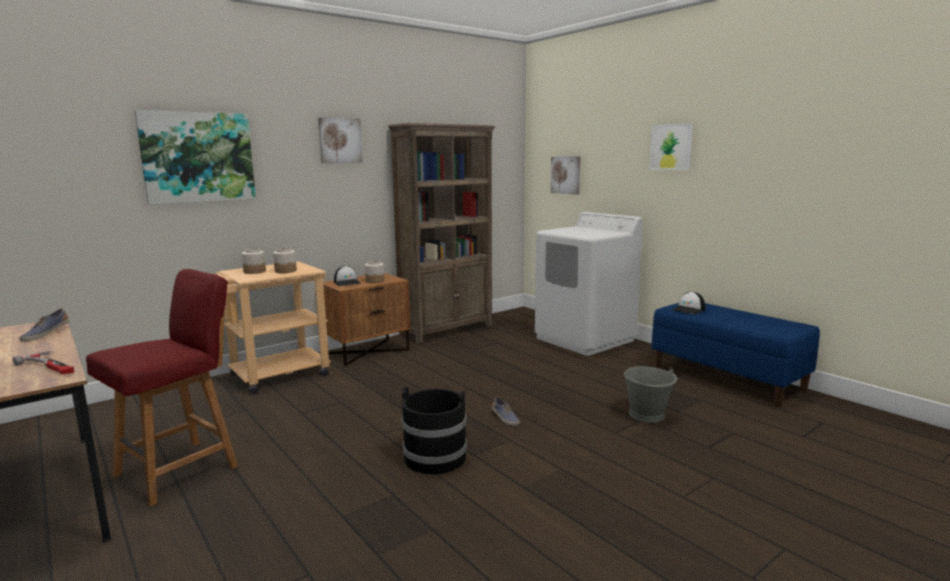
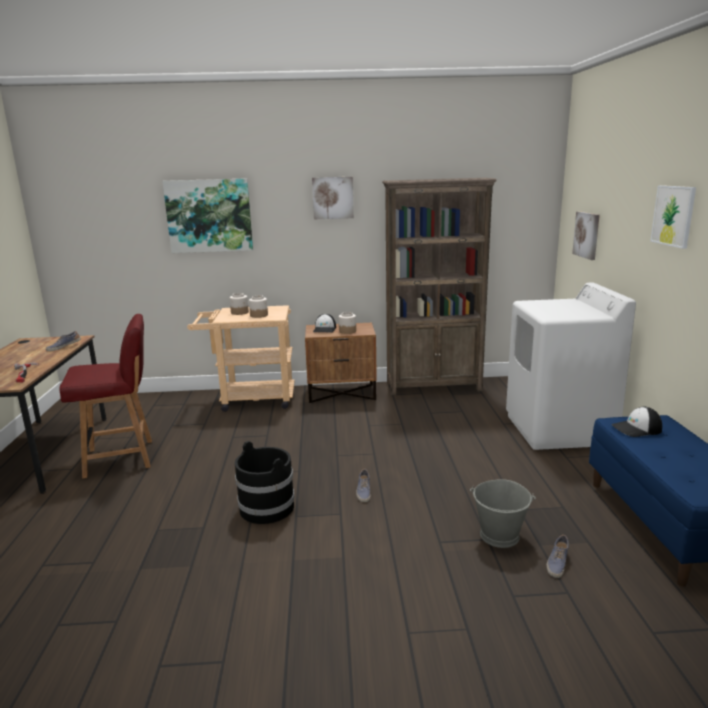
camera: 35 degrees right, 5 degrees up
(703, 418) = (557, 563): none -> shoe

